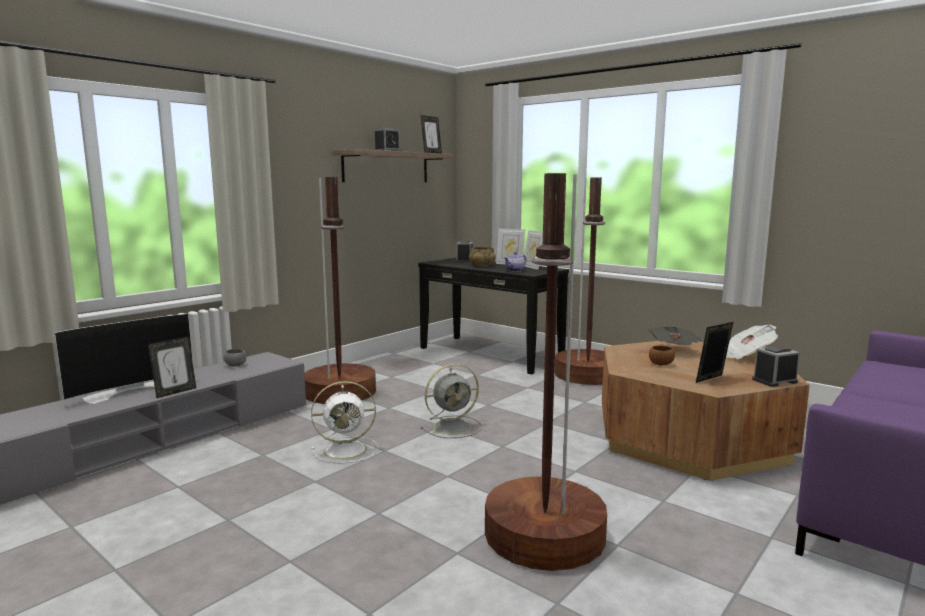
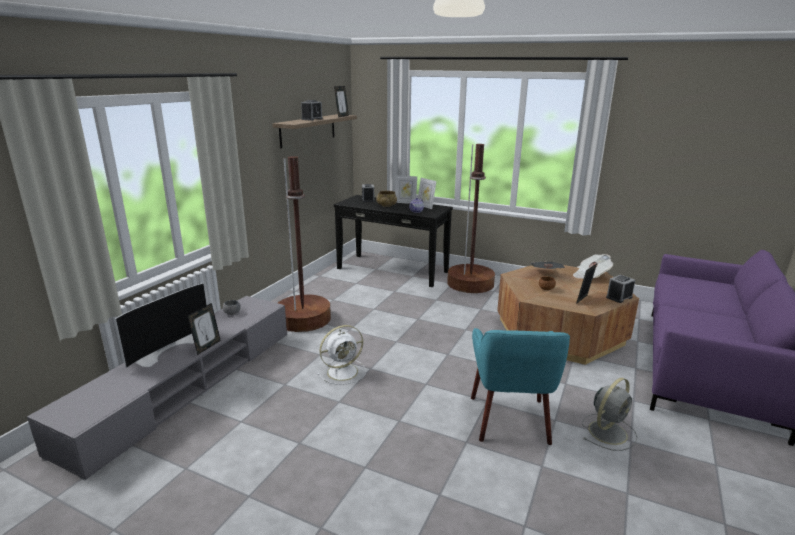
camera: 15 degrees left, 10 degrees up
(454, 427) = (406, 341): grey fan -> grey fan (608, 431)
(543, 535) = (510, 420): brown floor lamp -> turquoise armchair

